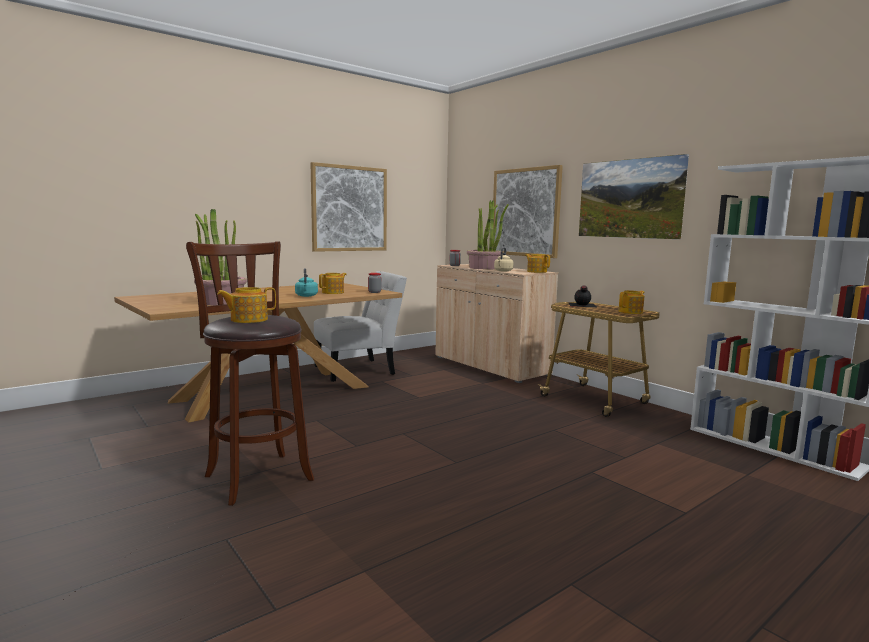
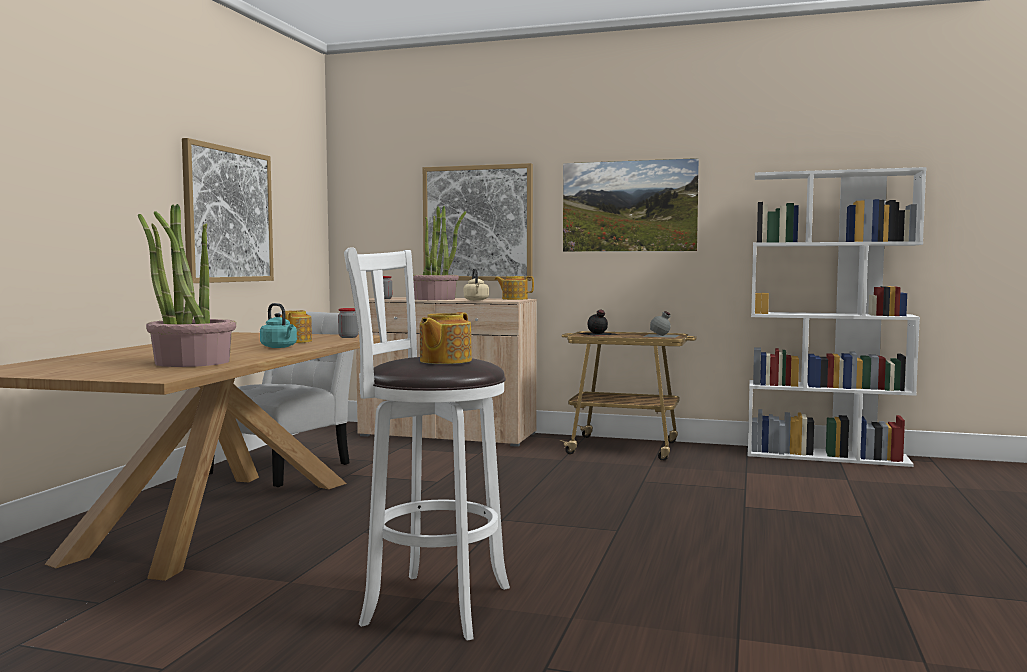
camera: 35 degrees left, 5 degrees down
(257, 475) = (429, 604): brown stool -> white stool
(631, 312) = (662, 335): teapot -> grey bottle

